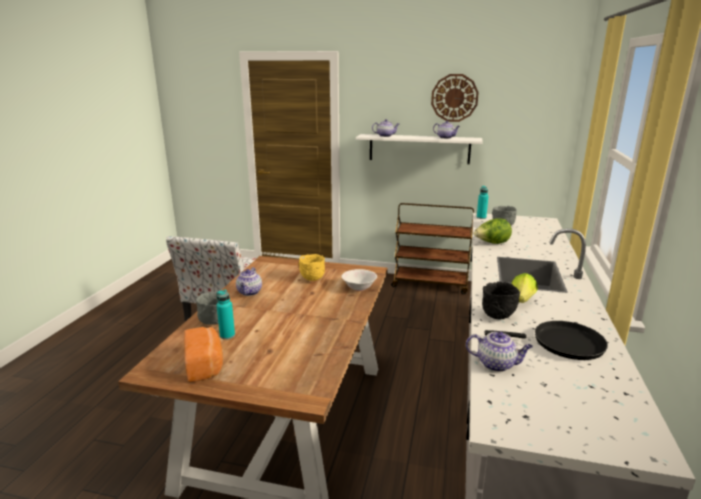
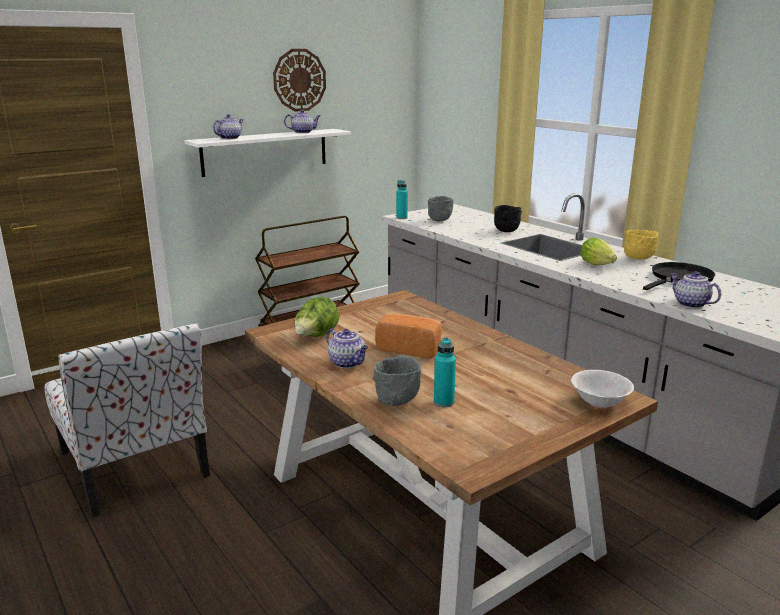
camera: 50 degrees left, 0 degrees up
(205, 365) = (499, 430): bread -> bread (410, 348)
(312, 279) = (371, 326): yellow bowl -> yellow bowl (638, 259)
(359, 288) = (431, 314): white bowl -> white bowl (599, 403)
(491, 243) = (469, 235): lettuce -> lettuce (316, 337)
(497, 364) = (690, 304): teapot -> teapot turned 90 degrees counterclockwise
(498, 316) = (614, 278): black bowl -> black bowl (506, 231)

